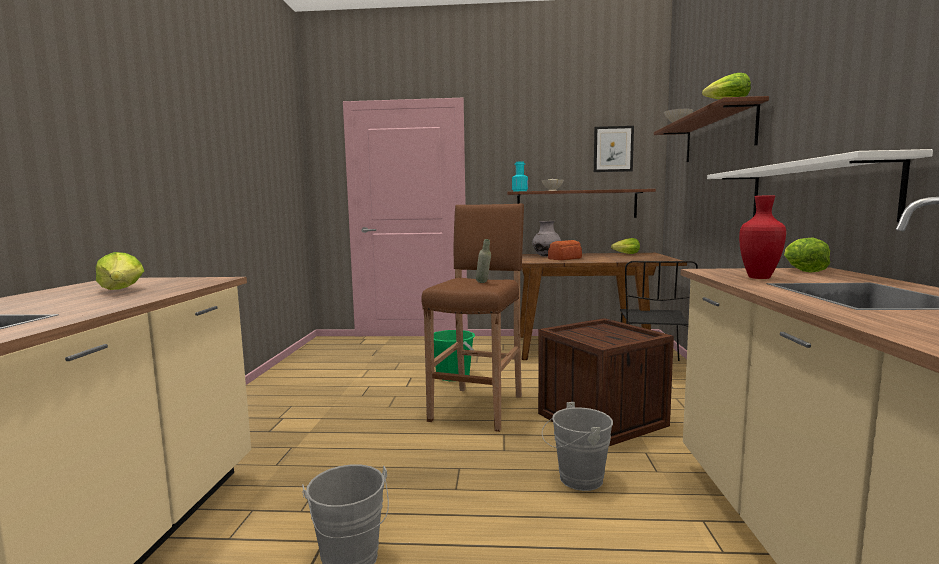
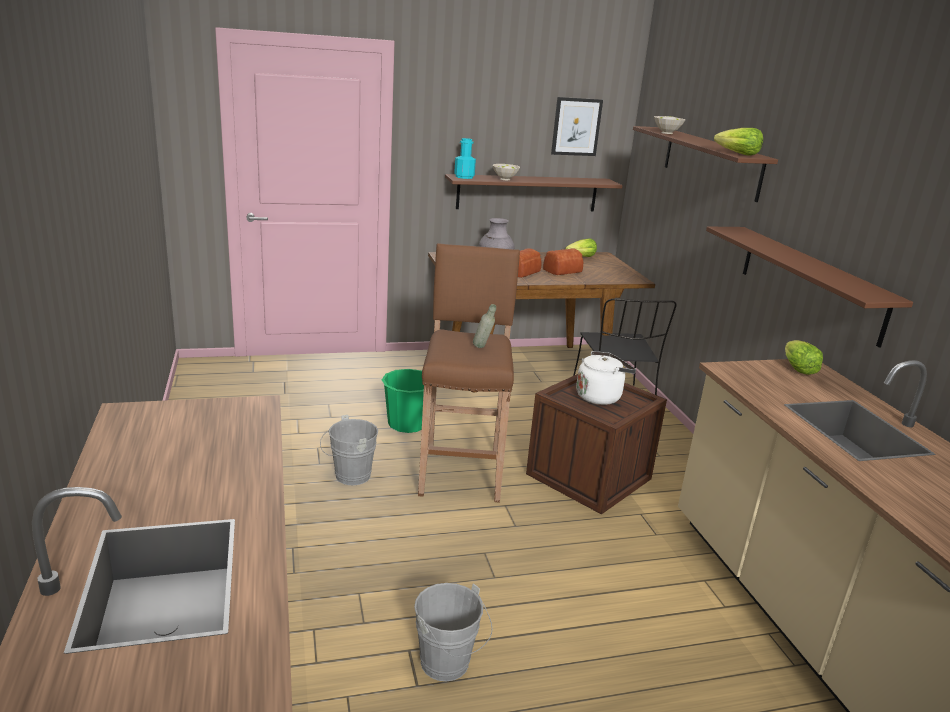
camera: 20 degrees left, 15 degrees up
(122, 290) = (195, 448): lettuce -> none
(576, 479) = (594, 552): grey bucket -> grey bucket (349, 476)
(601, 258) = (561, 270): none -> bread
(604, 334) = (600, 396): none -> white kettle
(760, 278) = (774, 390): red vase -> none
(814, 192) = (810, 282): white shelf -> brown shelf

